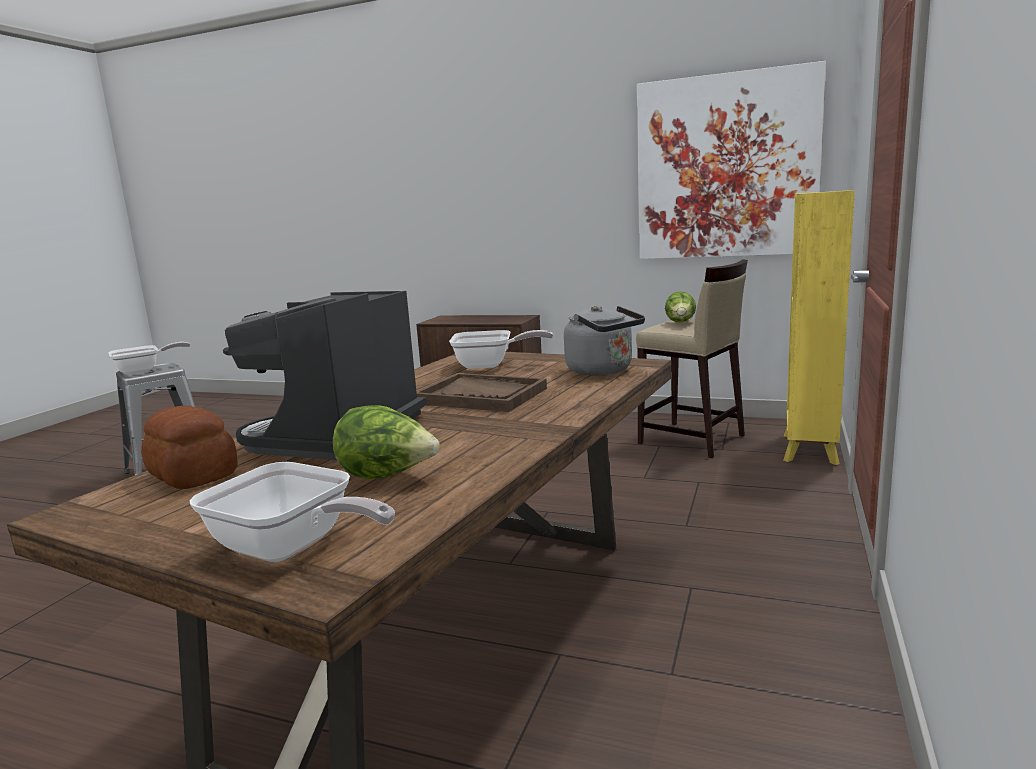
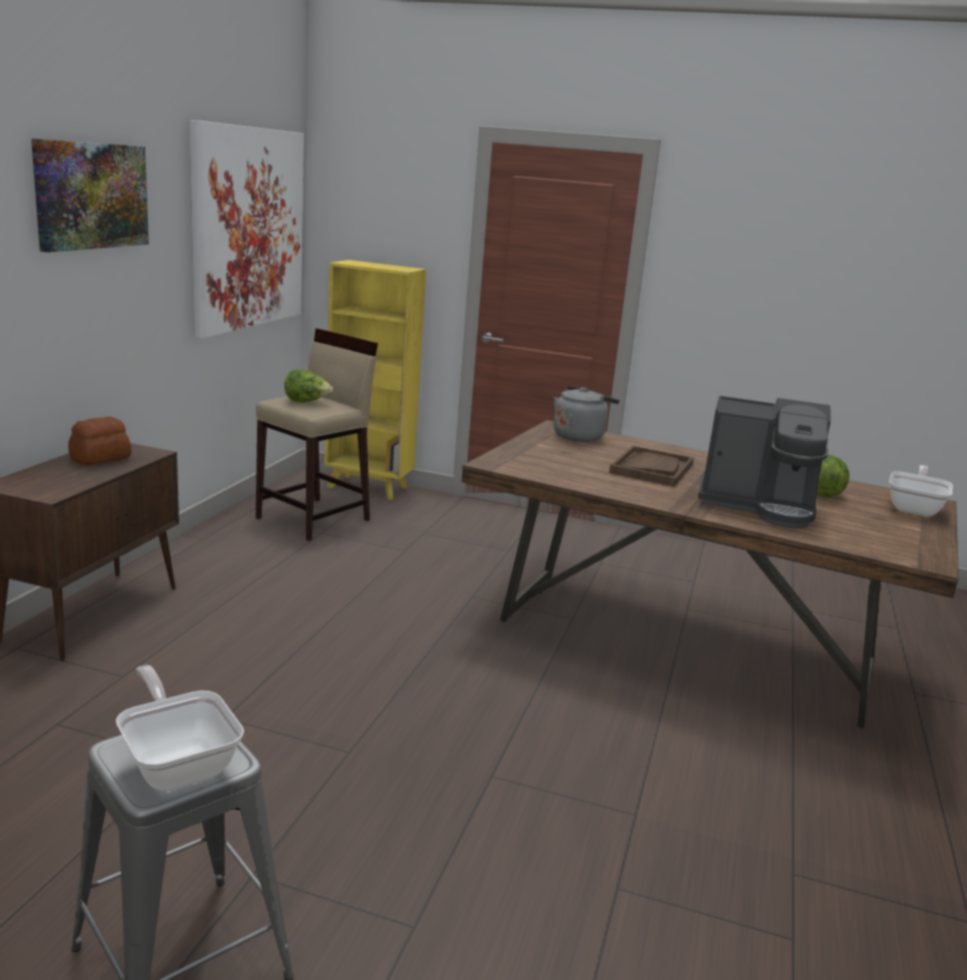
camera: 95 degrees left, 5 degrees up
(194, 474) = (851, 538): bread -> bread (99, 458)
(490, 365) = (546, 461): frying pan -> none
(531, 154) = (91, 195): none -> picture

